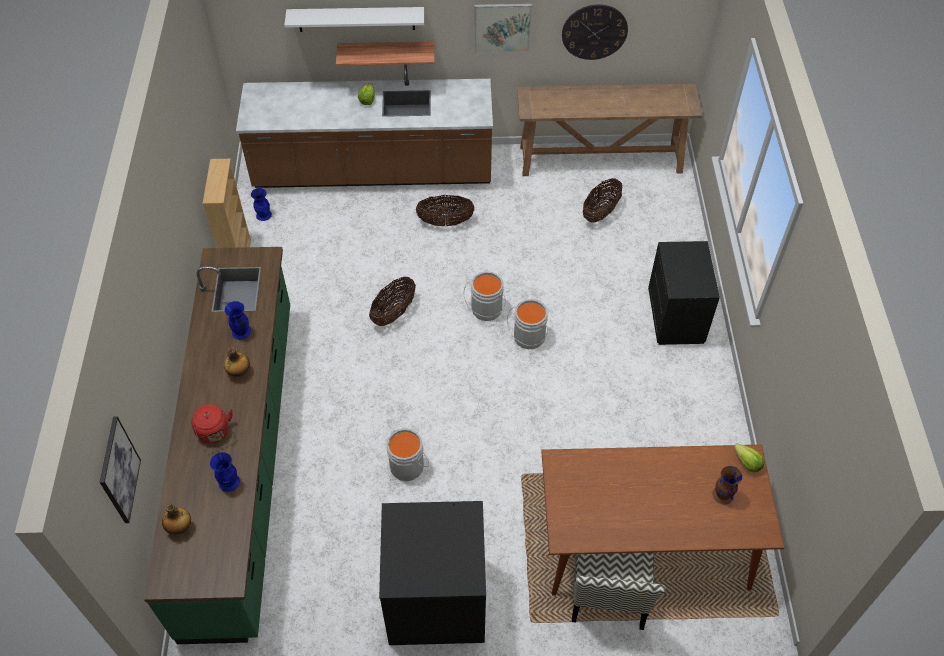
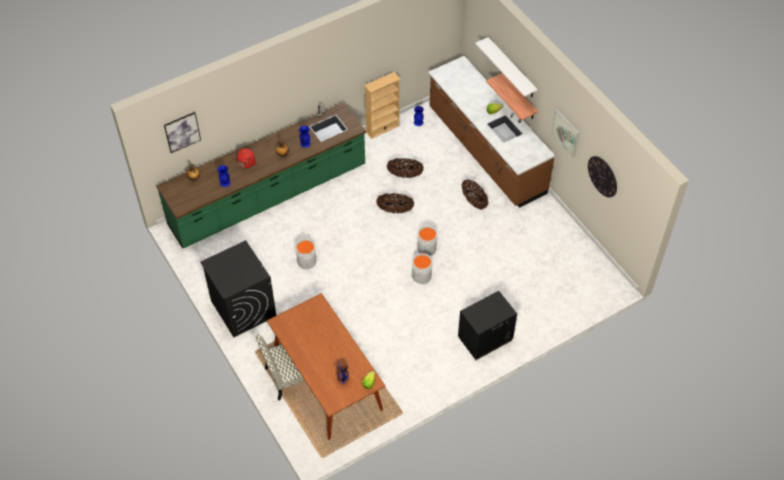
camera: 60 degrees right, 0 degrees up
(600, 212) = (538, 270): basket -> basket (405, 174)
(601, 159) = (582, 252): brown console table -> none

